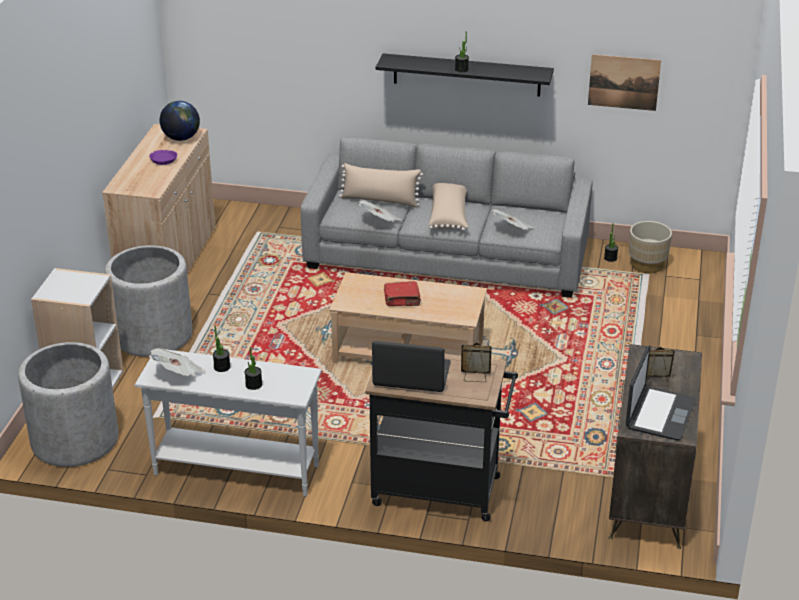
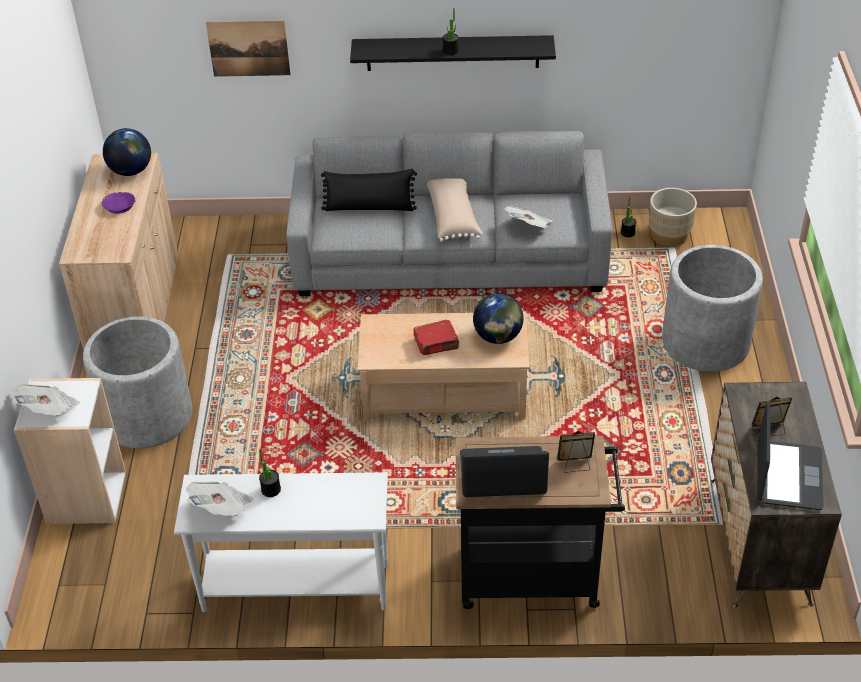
camera: 10 degrees left, 10 degrees up
(74, 440) = (95, 579): grey planter -> grey planter (705, 342)
(253, 384) = (316, 509): potted plant -> none
(380, 200) = (369, 207): beige pillow -> black pillow
(380, 221) = (378, 237): newspaper -> newspaper (49, 410)
(456, 302) = (498, 337): none -> globe
(624, 82) = (634, 42): picture -> picture (248, 48)

